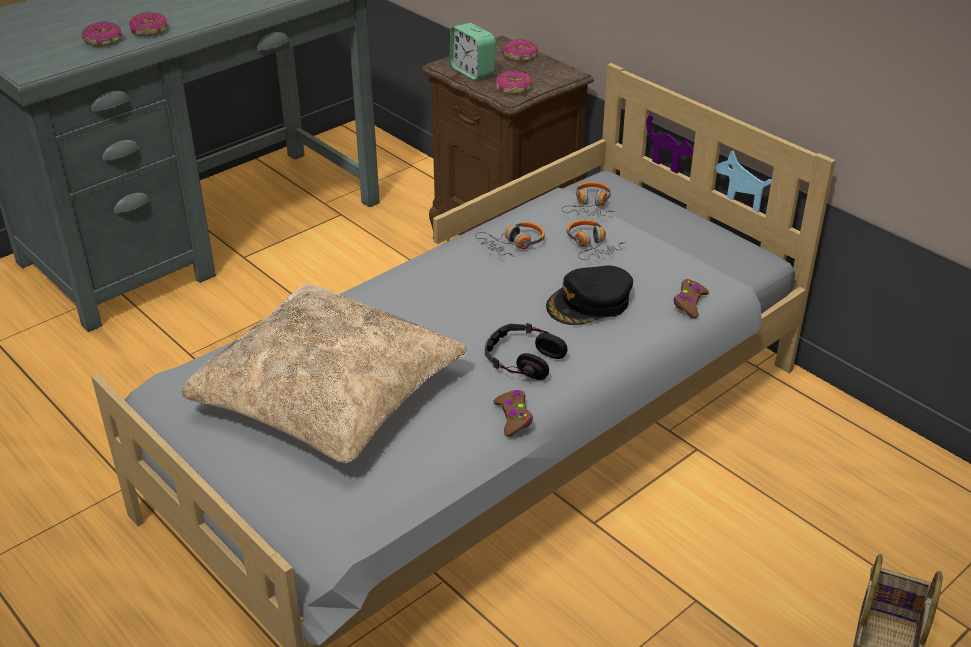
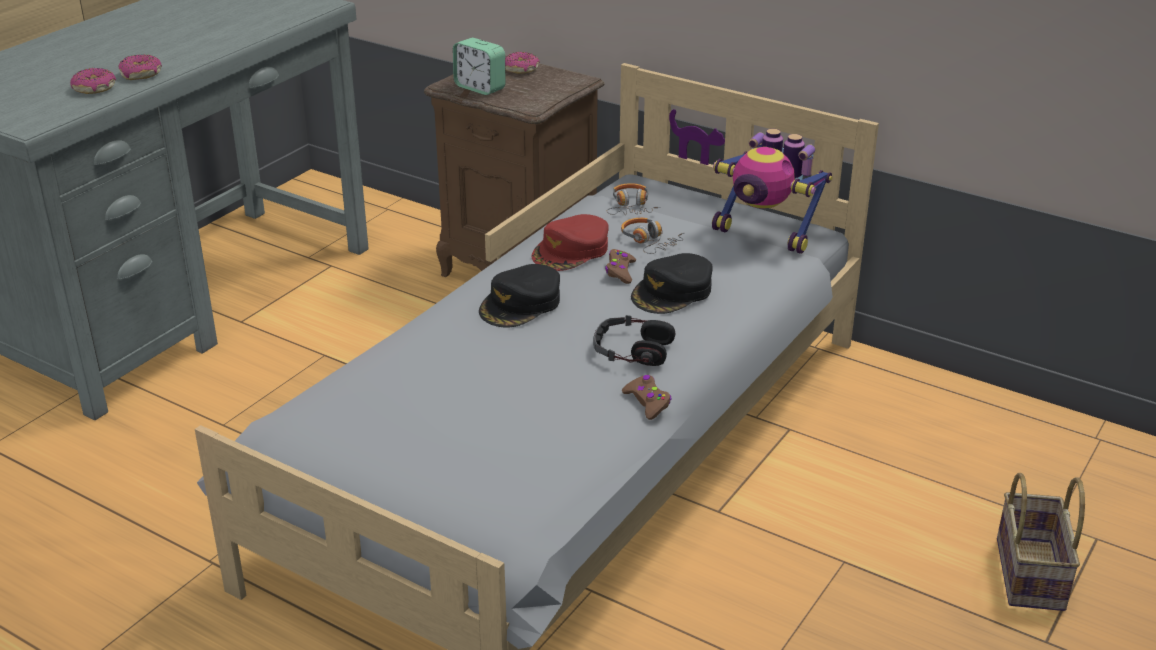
camera: 15 degrees left, 5 degrees down
(329, 394) = (451, 411): beige pillow -> none
(441, 294) = (521, 304): none -> black cap
(513, 88) = (530, 98): donut -> none
(513, 245) = (571, 251): headphones -> red cap
(689, 303) = (768, 279): brown game controller -> brown game controller (620, 271)
(707, 254) = (765, 235): none -> toy robot

